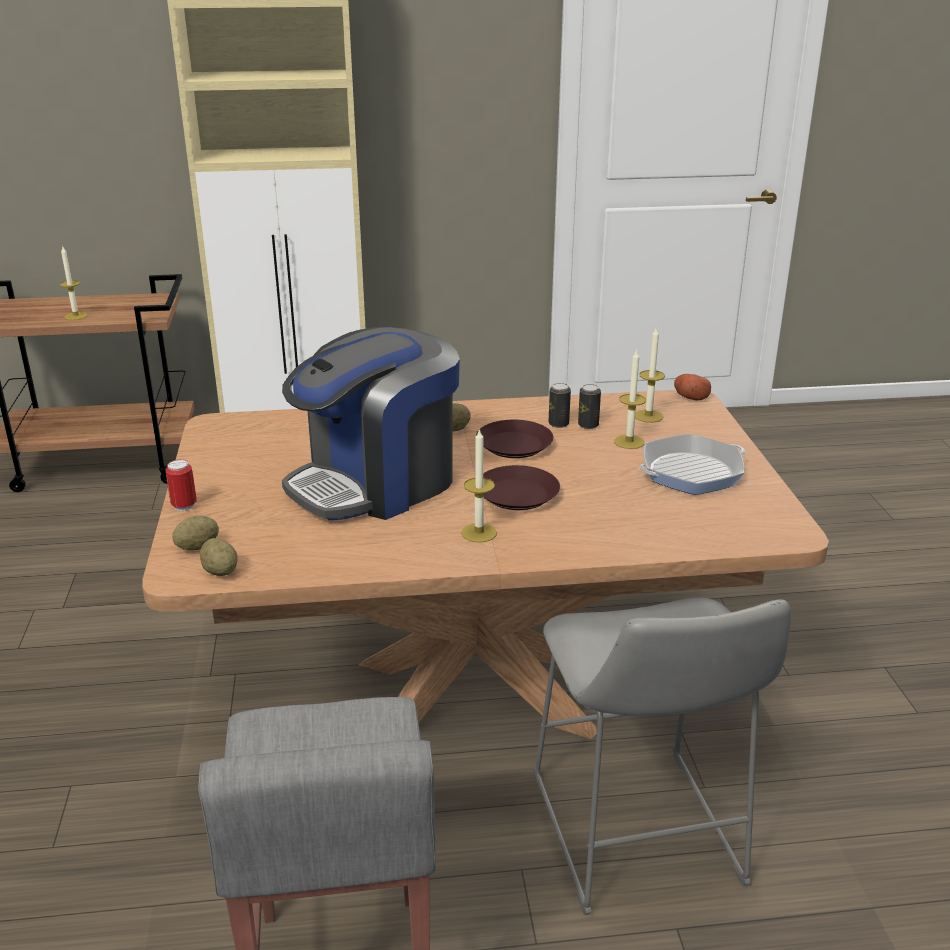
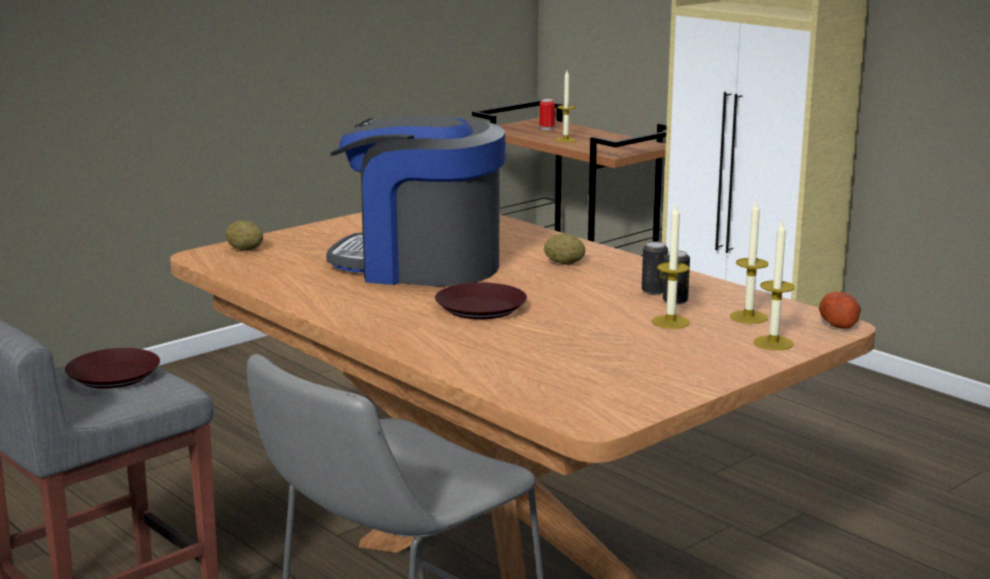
camera: 55 degrees right, 10 degrees down
(184, 506) = (296, 231): can -> can (547, 128)
(220, 571) = (221, 263): potato -> none
(479, 533) = (392, 312): candle -> candle (773, 343)
(514, 446) = (574, 287): brown plate -> brown plate (113, 376)
(691, 472) = (652, 357): frying pan -> none

